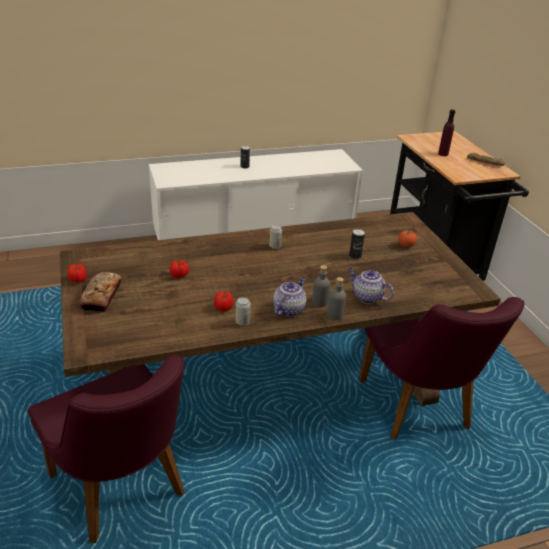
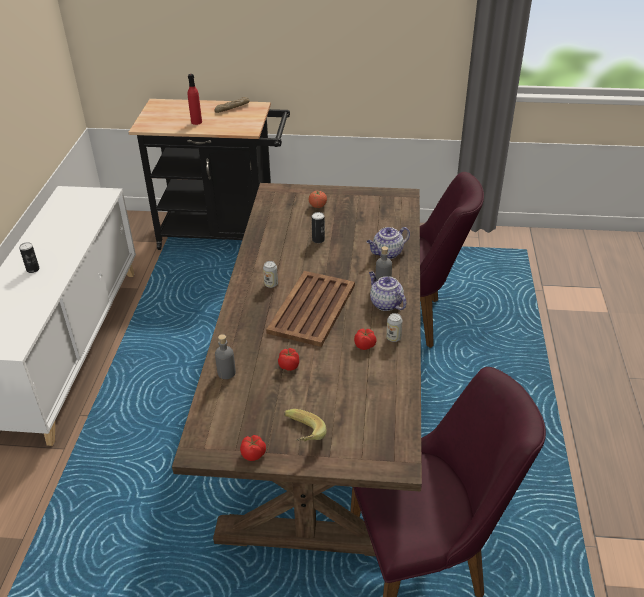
camera: 65 degrees left, 5 degrees up
(101, 296) = (300, 436): bread -> banana
(255, 271) = (311, 309): none -> brown tray
(335, 315) = (405, 279): grey bottle -> grey bottle (226, 373)
(443, 154) = (196, 122): purple bottle -> red bottle

